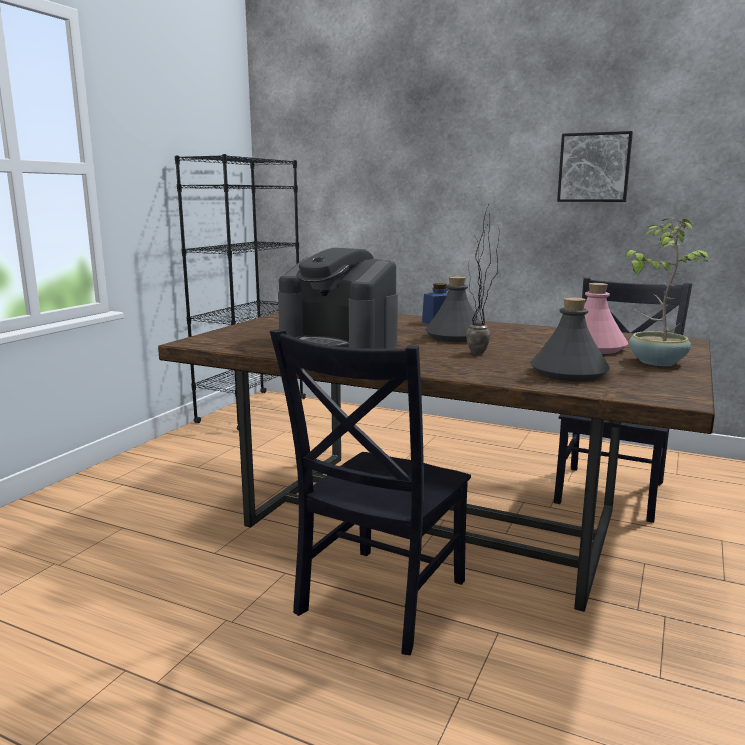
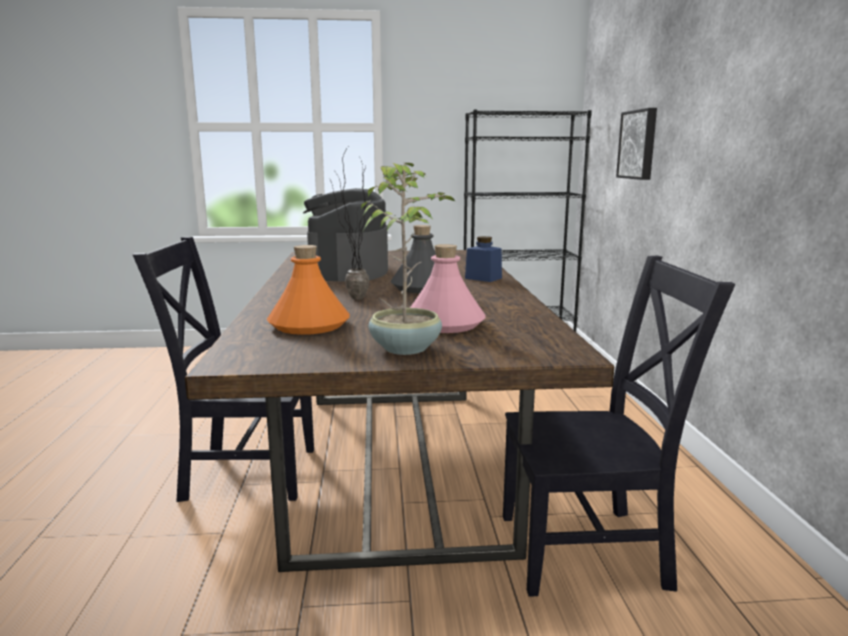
camera: 60 degrees right, 0 degrees up
(568, 373) = (309, 325): grey bottle -> orange bottle
(594, 167) = (794, 94): picture -> picture (639, 144)

